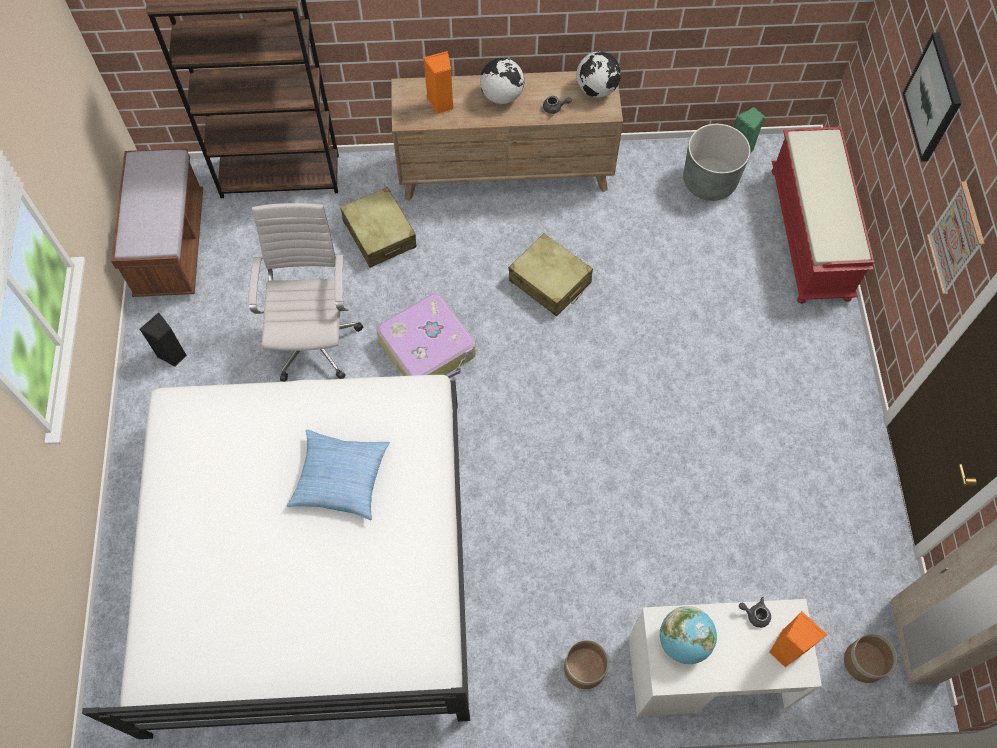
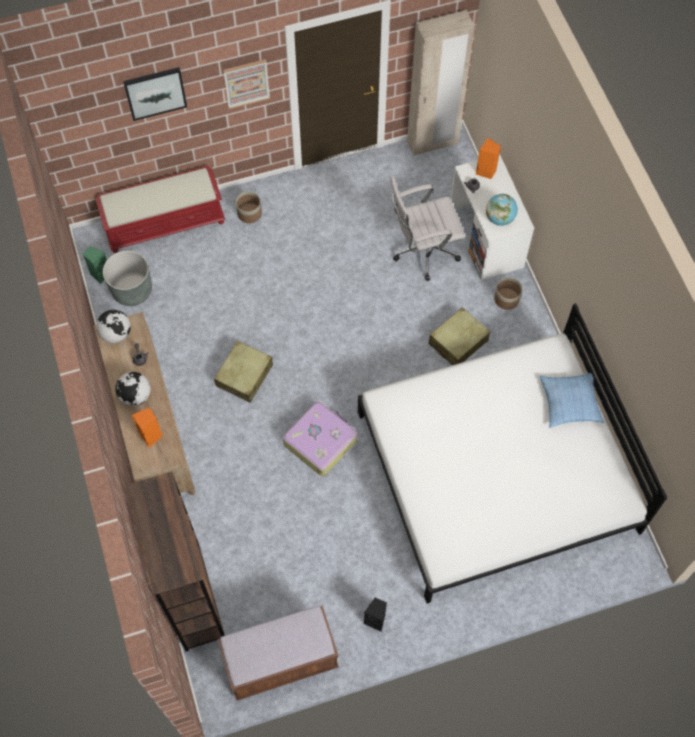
camera: 105 degrees left, 0 degrees up
(314, 338) = (333, 521): white office chair -> white office chair (422, 252)
(340, 478) = (457, 434): pillow -> pillow (570, 402)
(379, 234) = (231, 503): beige suitcase -> beige suitcase (458, 342)
(864, 662) = (453, 164): planter -> planter (249, 213)

